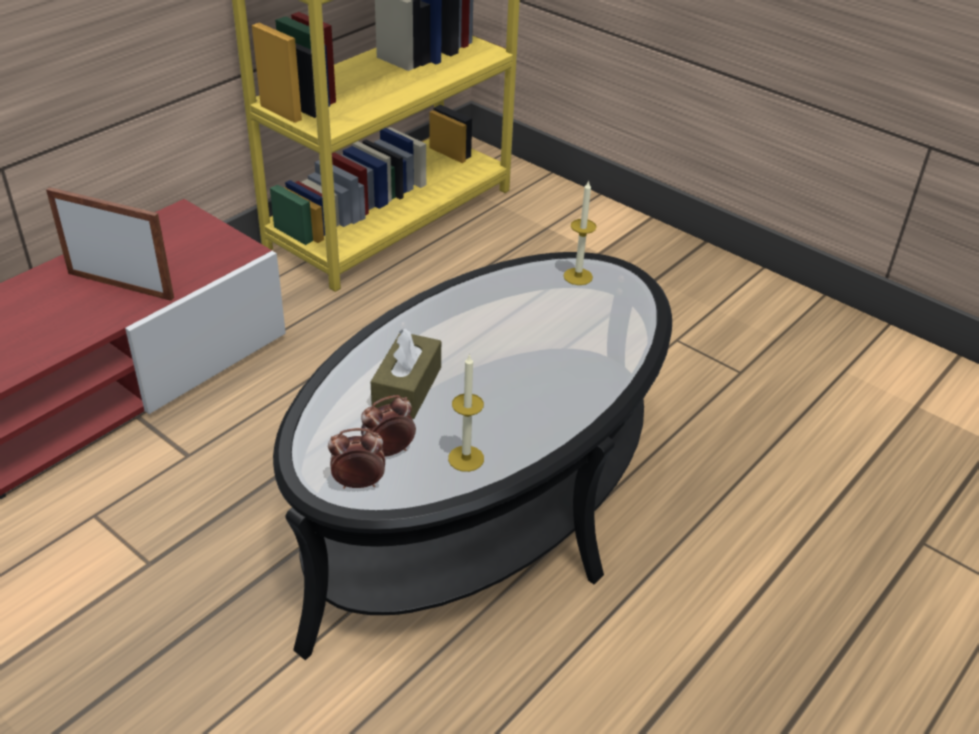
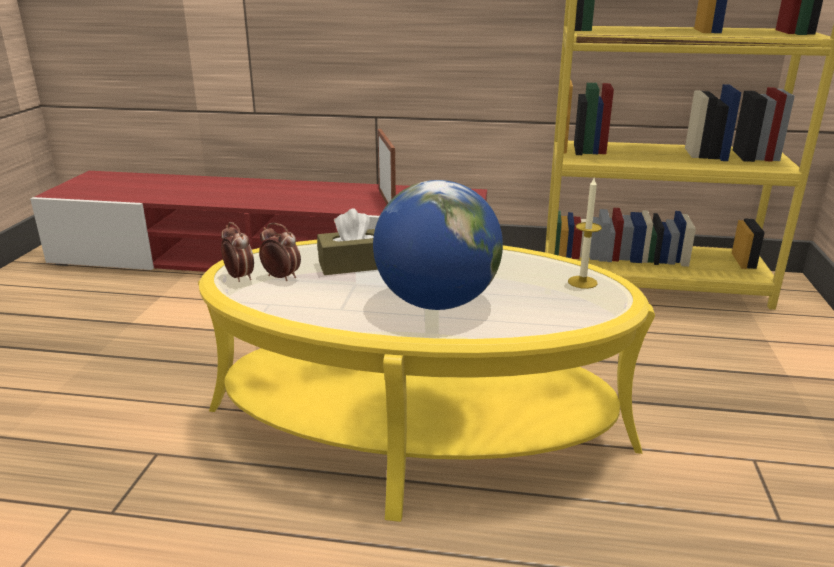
camera: 60 degrees right, 15 degrees down
(466, 458) = (300, 302): candle -> none
(483, 502) = (417, 428): black coffee table -> yellow coffee table
(546, 373) = (437, 303): none -> globe

